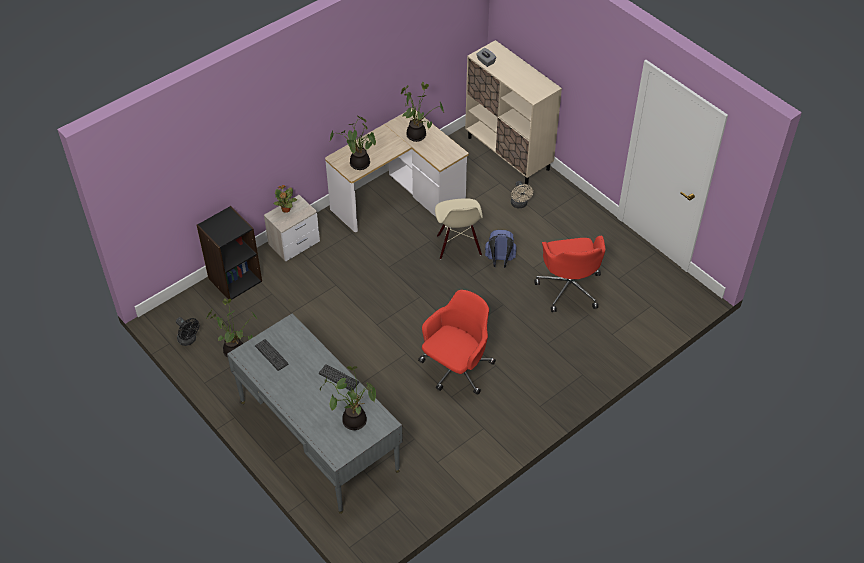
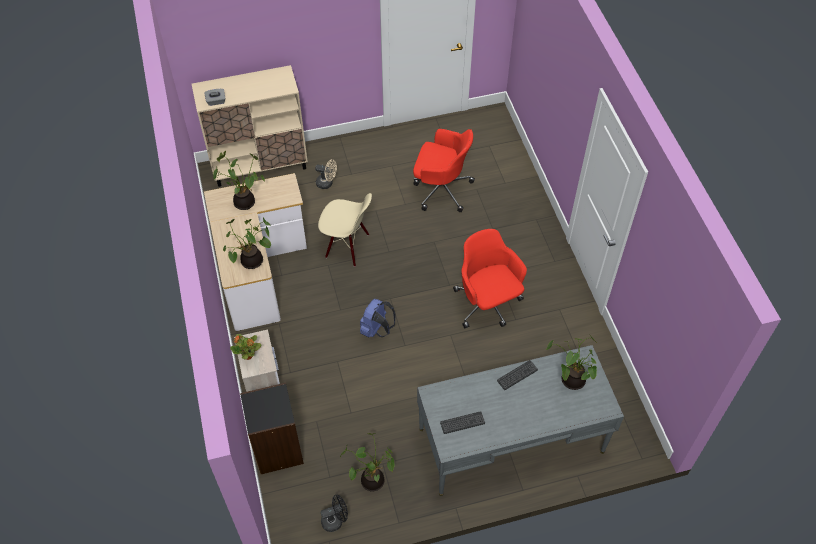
camera: 65 degrees left, 5 degrees up
(499, 261) = (383, 224): blue backpack -> blue backpack (377, 329)

